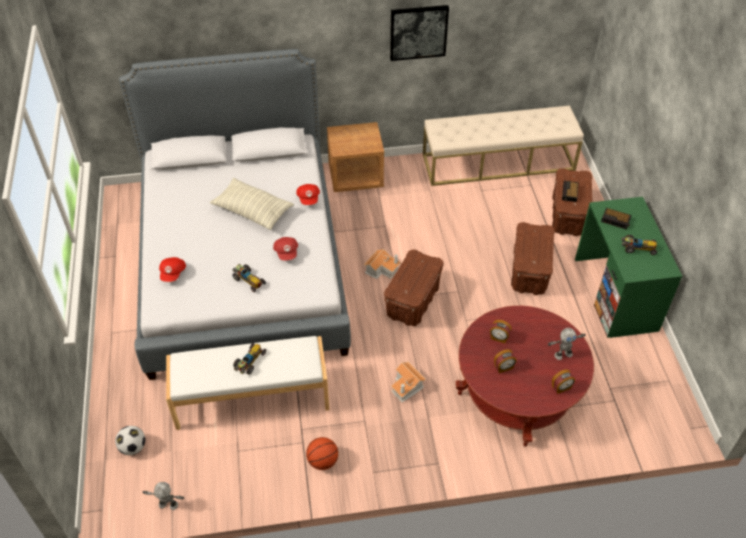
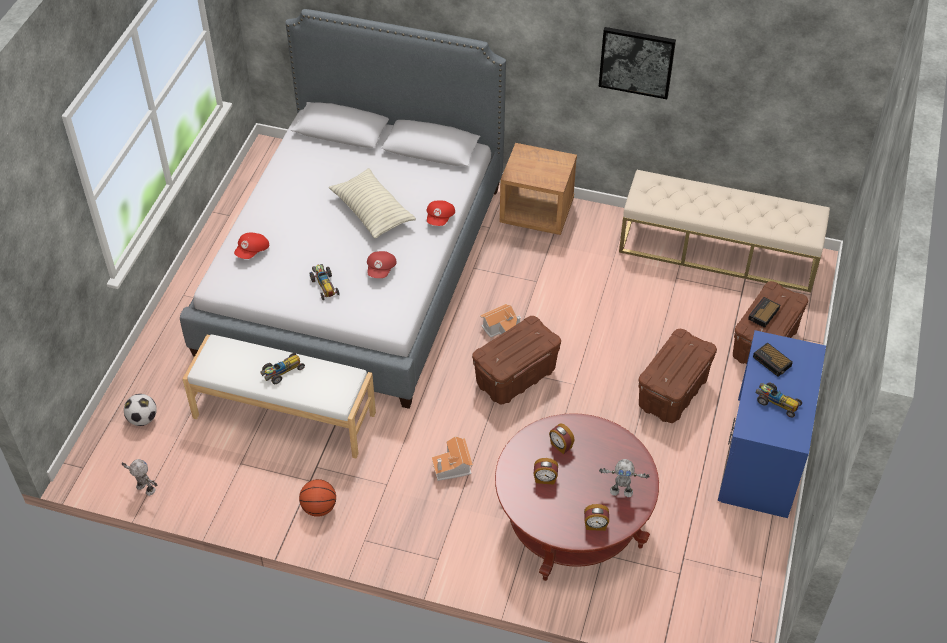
camera: 25 degrees right, 0 degrees up
(615, 294) = (762, 456): green desk -> blue desk

